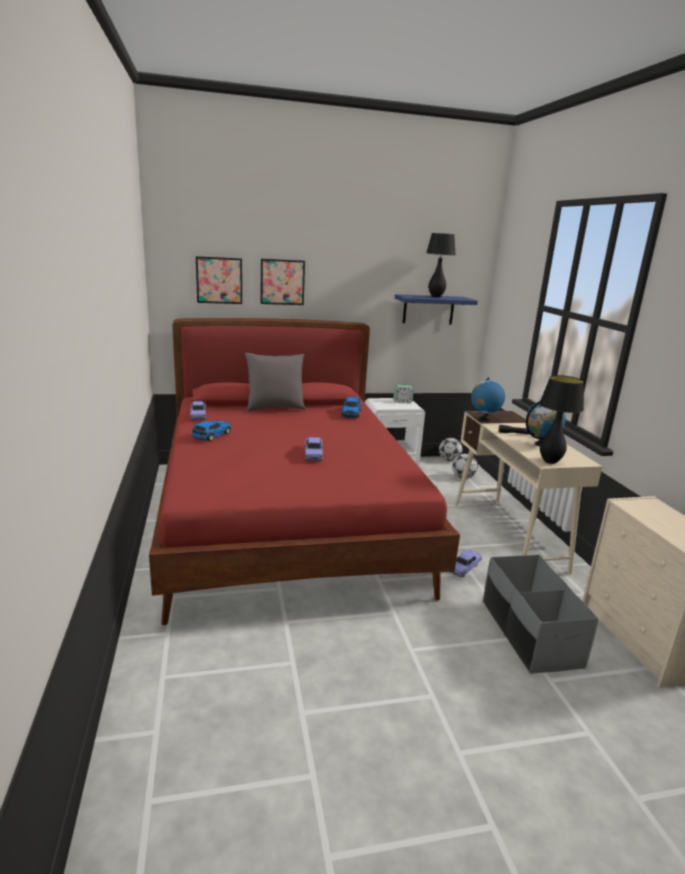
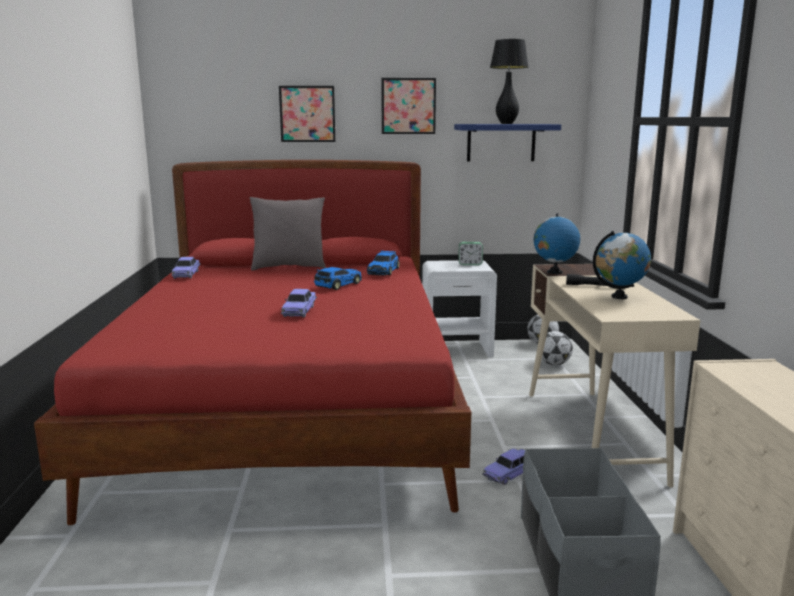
camera: 10 degrees right, 5 degrees down
(211, 435) = (184, 292): toy car -> toy car (337, 285)
(219, 280) = (229, 115): picture -> picture (408, 106)
(550, 461) = (621, 314): black table lamp -> none

